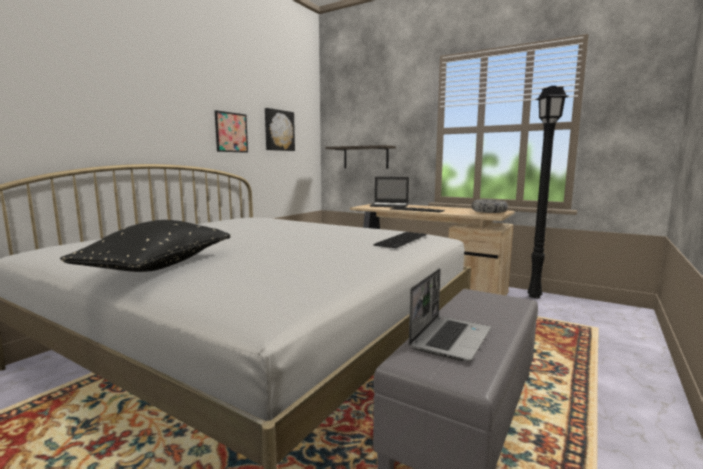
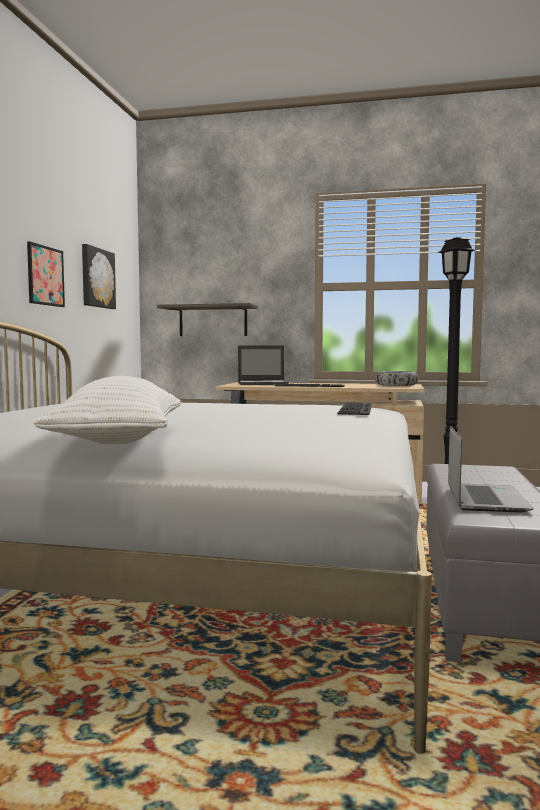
camera: 20 degrees left, 5 degrees down
(159, 266) = (120, 441): black pillow -> white pillow

